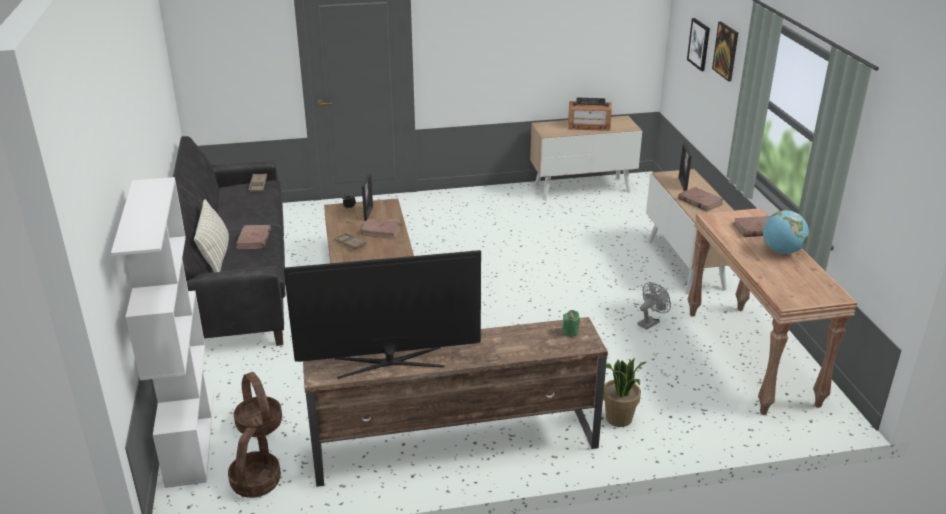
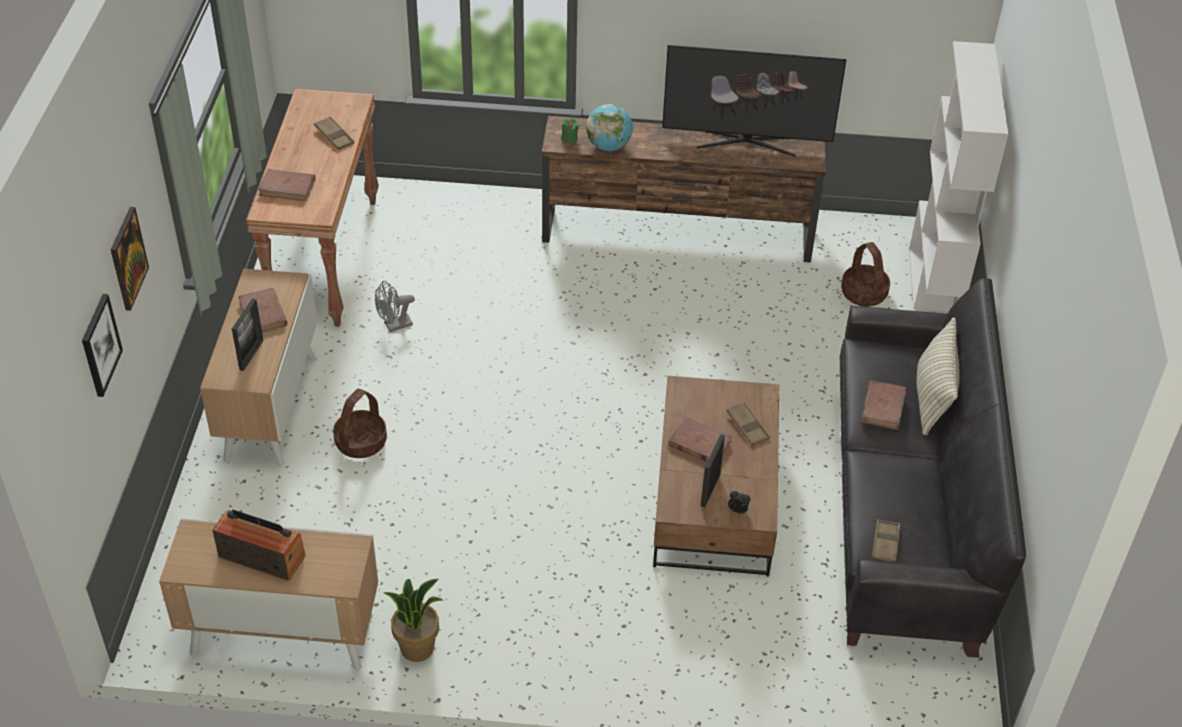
camera: 165 degrees left, 15 degrees up
(256, 483) = (864, 239): basket -> basket (361, 442)
(619, 419) = (511, 226): potted plant -> potted plant (417, 647)
(769, 269) = (334, 136): none -> brown tray
(781, 251) = (296, 154): globe -> globe (608, 146)

